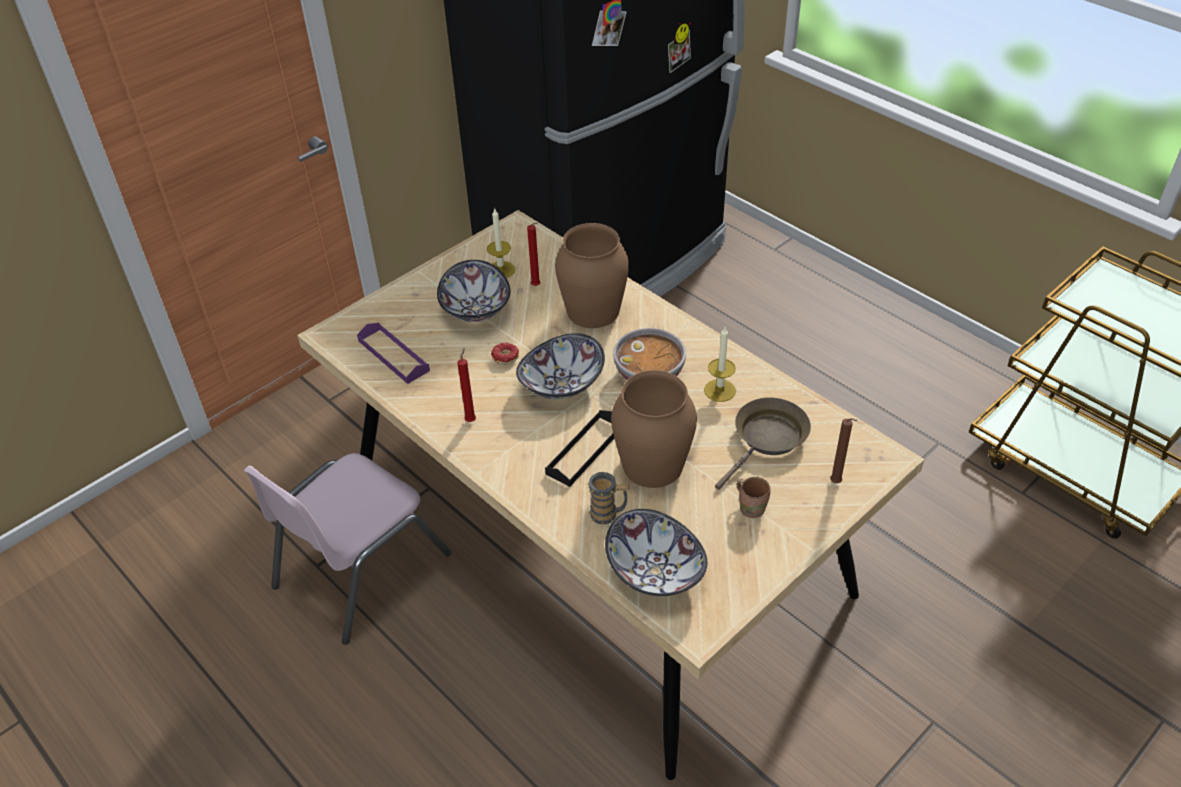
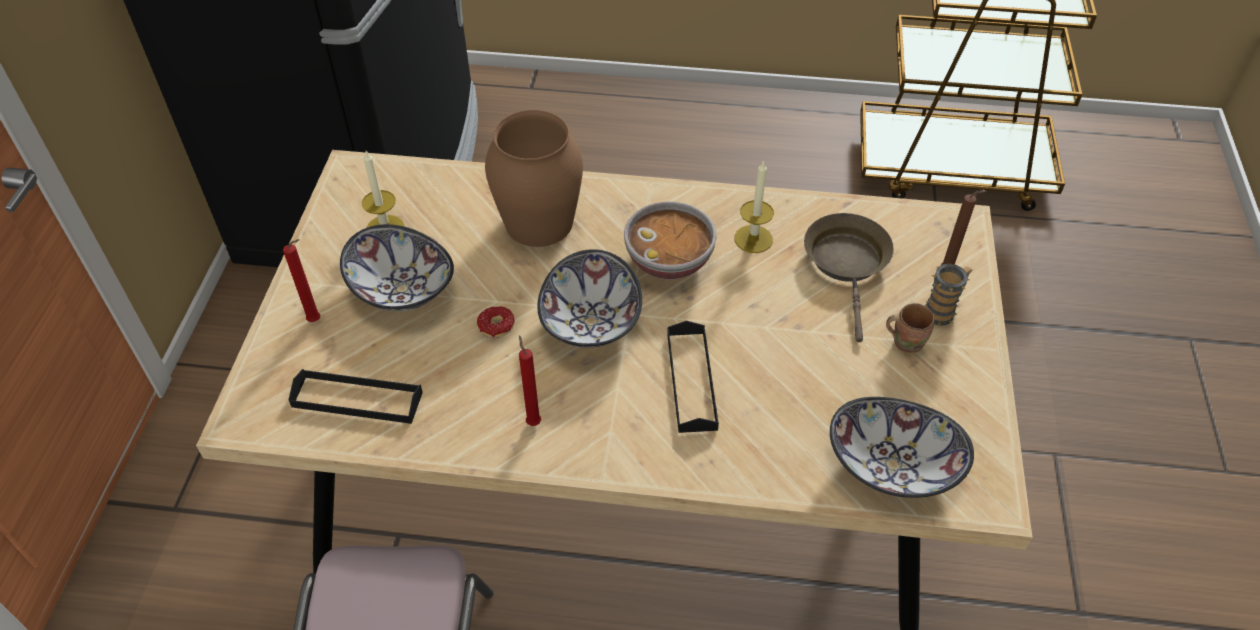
camera: 40 degrees left, 5 degrees up
(393, 355) = (357, 399): purple tray -> black tray
(537, 286) = (447, 226): red candle -> red candle (317, 320)
(608, 514) = (786, 435): mug -> mug (942, 311)
(652, 465) = (773, 355): brown vase -> none

